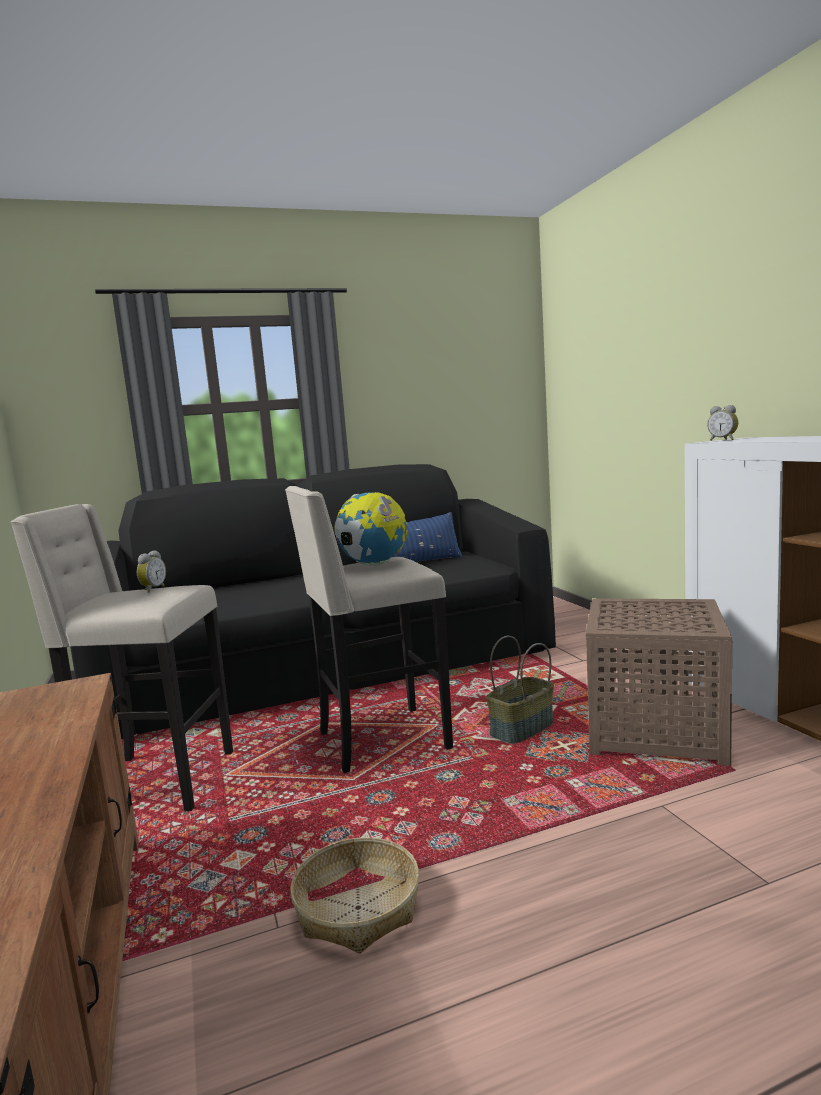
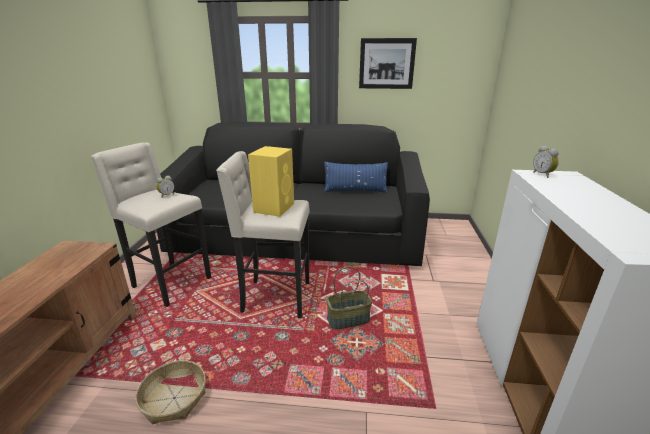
camera: 25 degrees right, 15 degrees up
(373, 565) = (274, 207): globe -> yellow speaker
(406, 379) = (386, 63): none -> picture
(657, 730) = (421, 355): brown side table -> none

